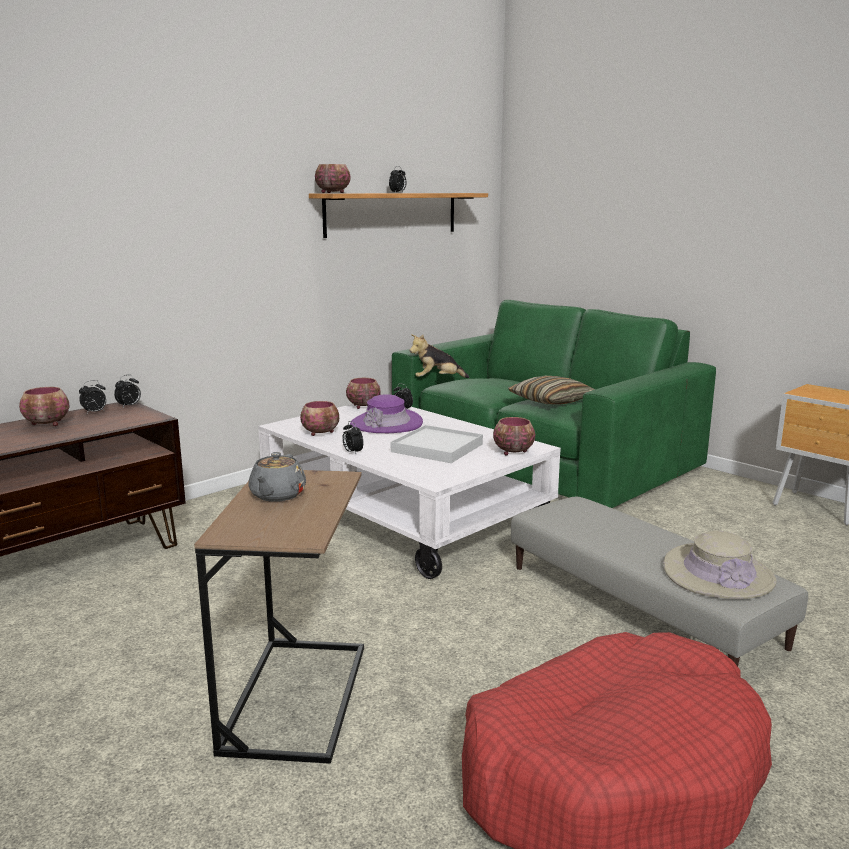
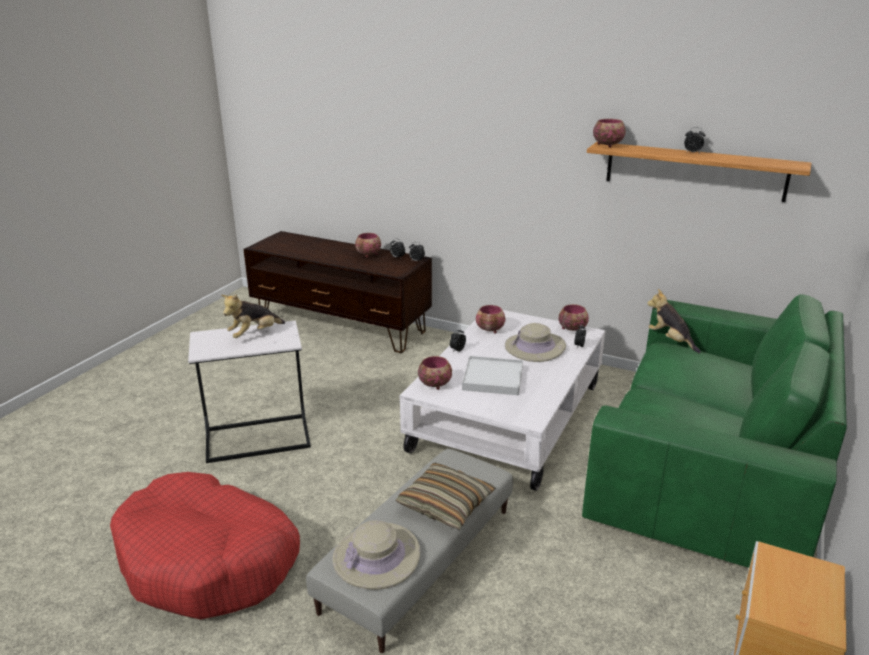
camera: 70 degrees right, 10 degrees up
(277, 495) = (254, 334): grey teapot -> plush toy
(296, 696) = (258, 438): brown side table -> white side table
(386, 424) = (535, 347): purple hat -> beige hat
(512, 452) = (509, 411): bowl -> bowl (435, 384)
(551, 401) = (659, 405): pillow -> pillow (445, 504)

